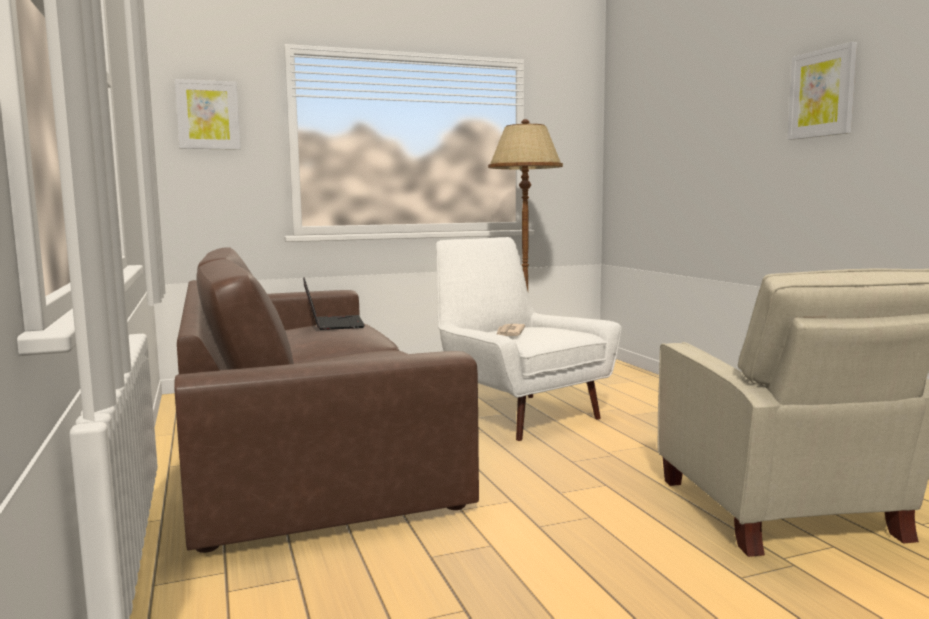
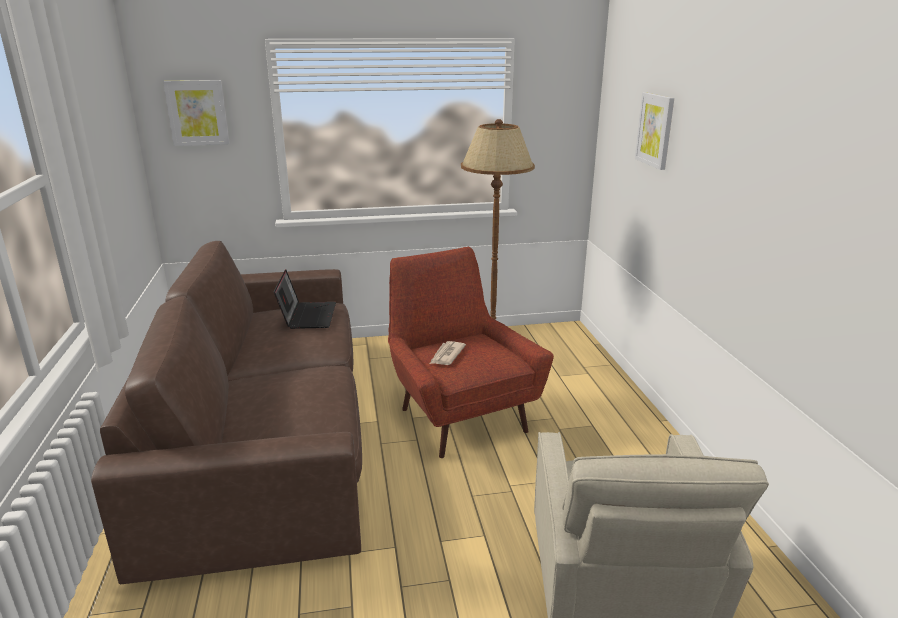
camera: 10 degrees right, 15 degrees up
(518, 414) = (459, 415): white armchair -> red armchair
(822, 93) = (769, 164): picture -> picture (655, 130)

